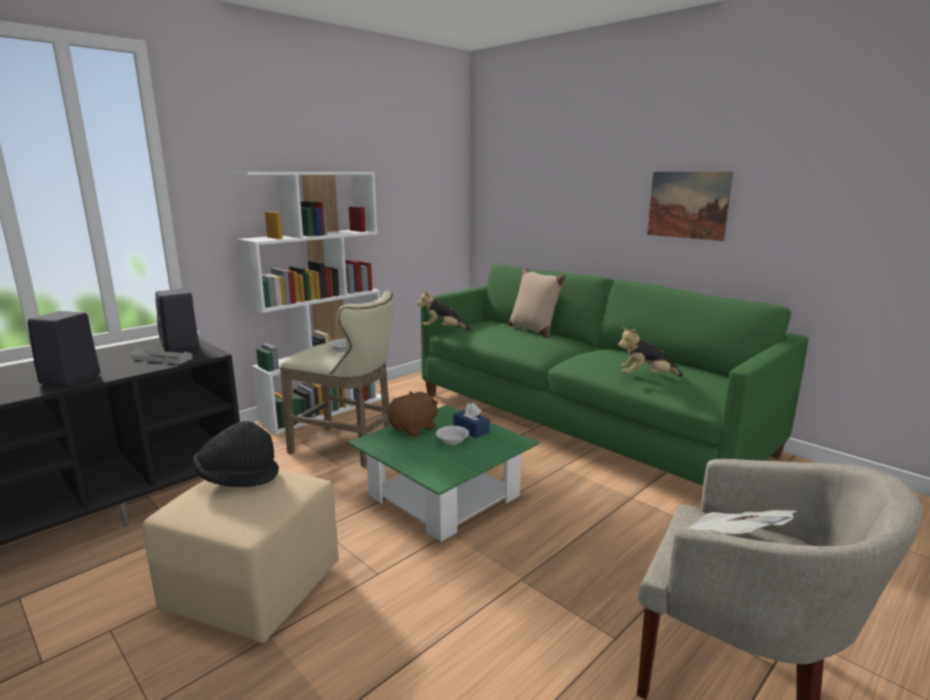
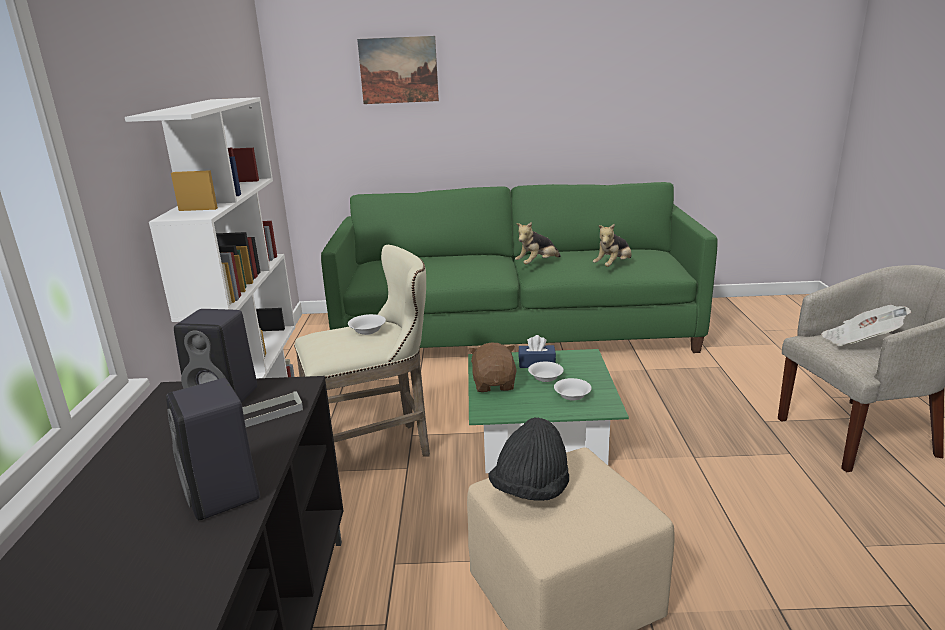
camera: 45 degrees left, 5 degrees up
(439, 460) = (572, 396): none -> white bowl
(443, 329) = (354, 283): plush toy -> plush toy (537, 264)
(533, 330) = (443, 257): beige pillow -> none
(688, 205) = (558, 105): picture -> picture (398, 70)

